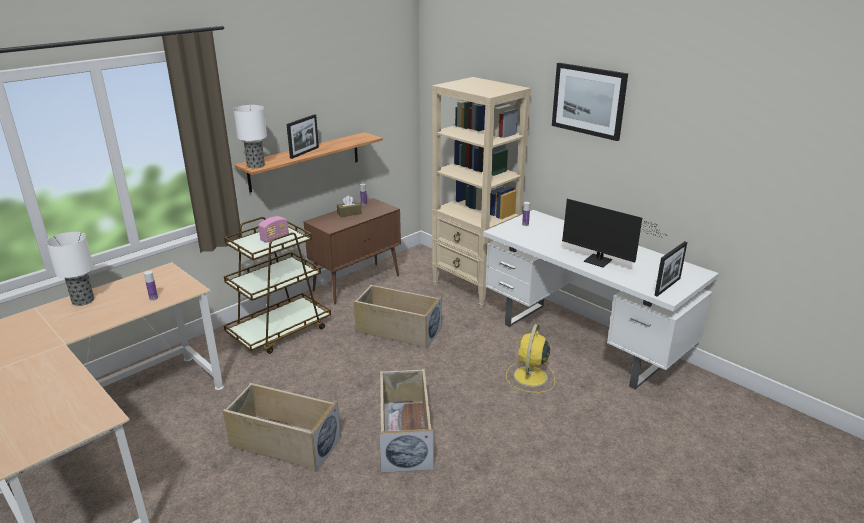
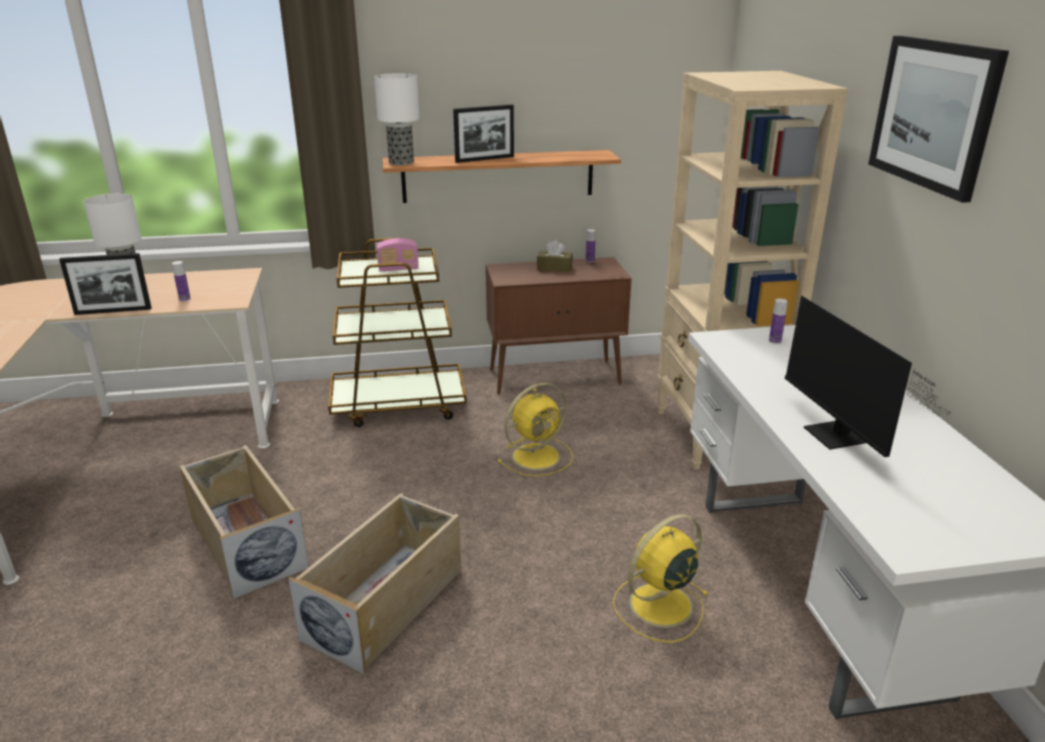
camera: 35 degrees right, 0 degrees up
(397, 330) = (538, 456): beige storage box -> yellow fan
(667, 287) = (929, 531): picture frame -> picture frame (113, 311)

